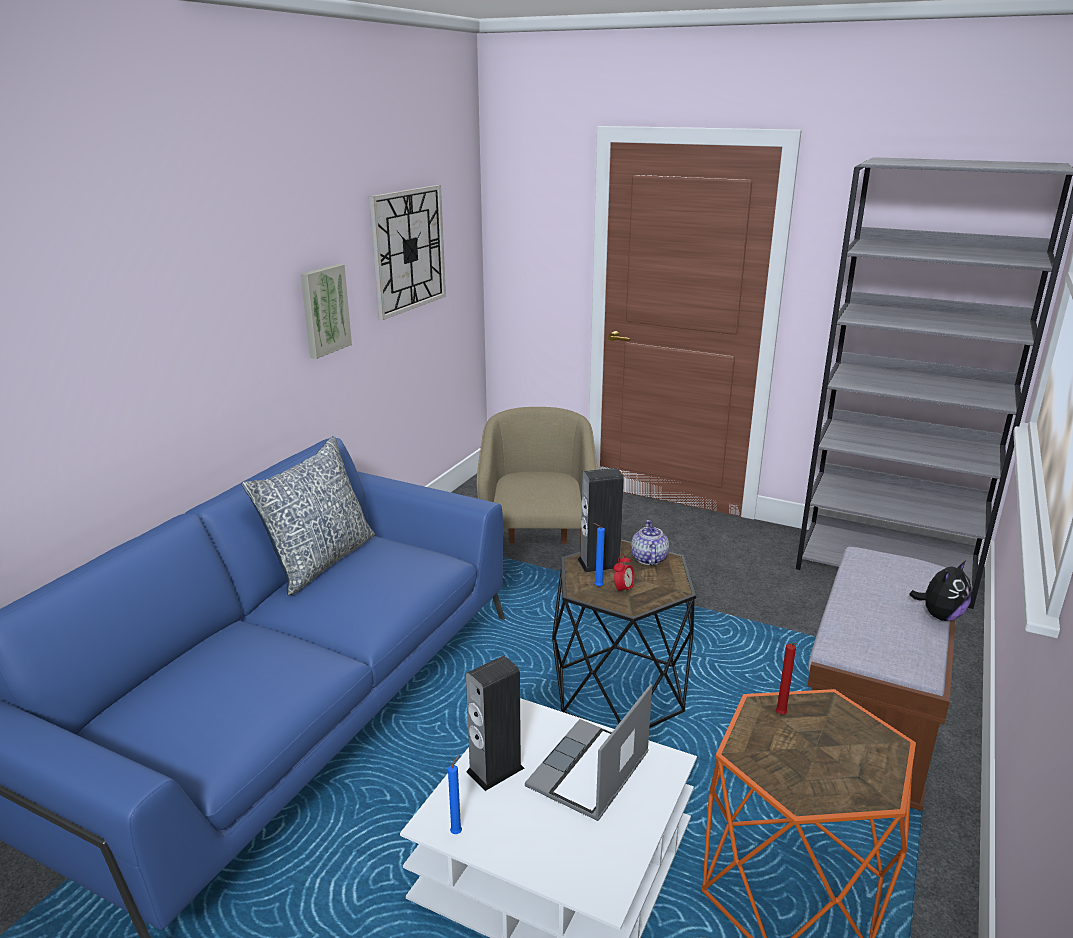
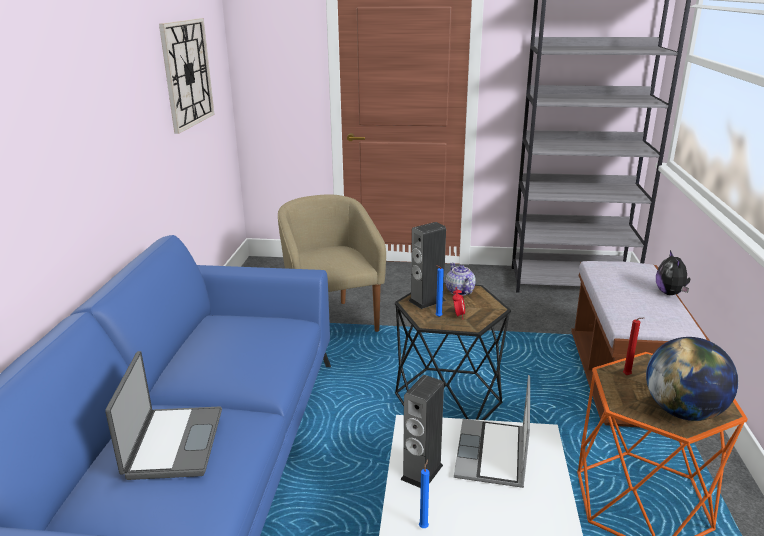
camera: 20 degrees left, 0 degrees up
(232, 670) = (172, 443): none -> laptop
(320, 561) = (189, 341): pillow -> none
(324, 310) = (138, 124): picture -> none
(819, 781) = (683, 412): none -> globe
(940, 616) = (670, 293): plush toy -> plush toy turned 150 degrees clockwise

